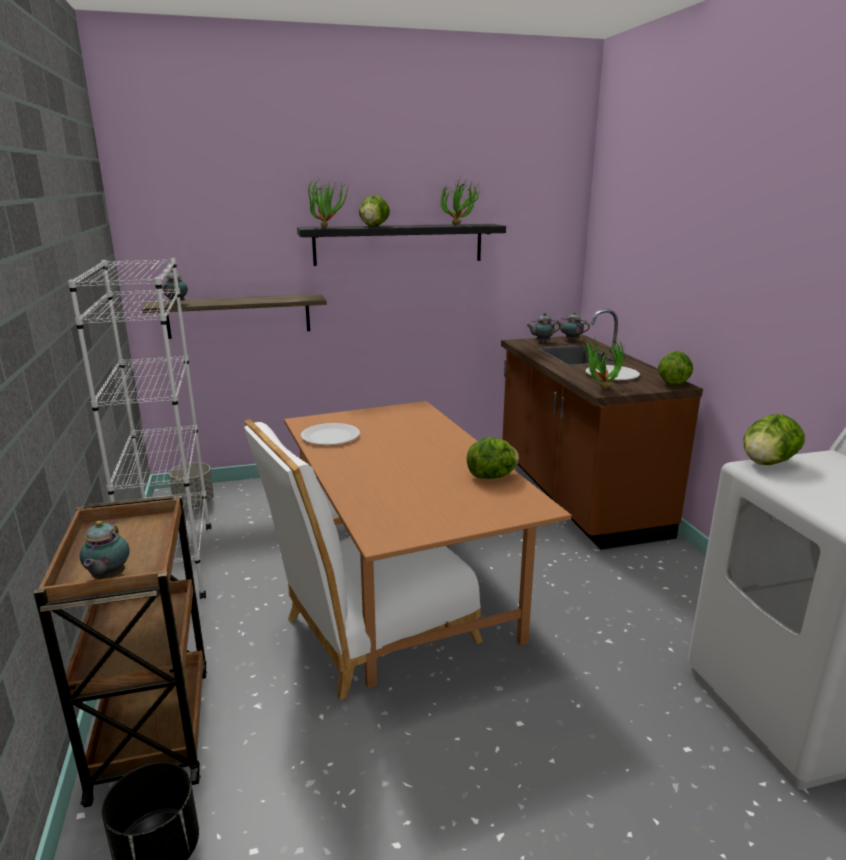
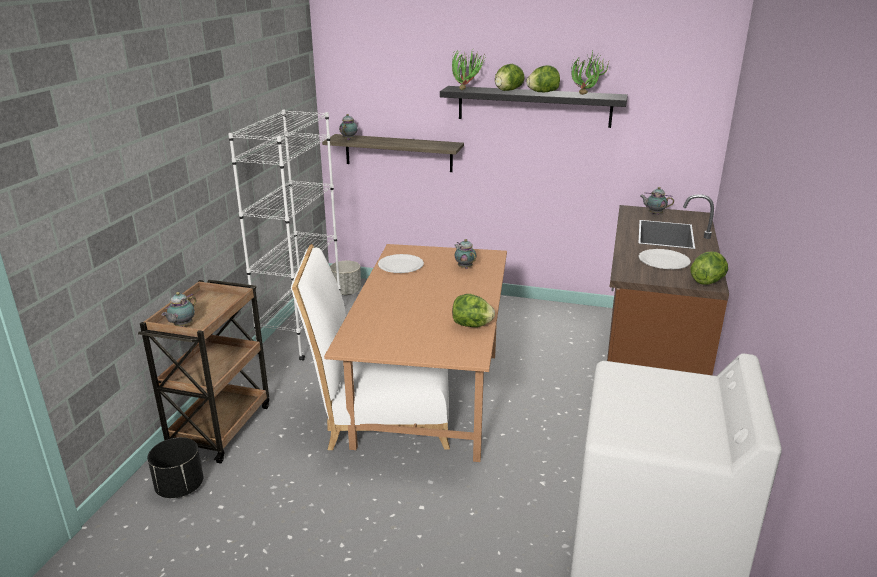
camera: 30 degrees right, 5 degrees up
(571, 340) = (686, 217): teapot -> teapot (464, 267)
(599, 389) = (627, 272): potted plant -> none
(767, 463) = (632, 370): lettuce -> lettuce (542, 92)

